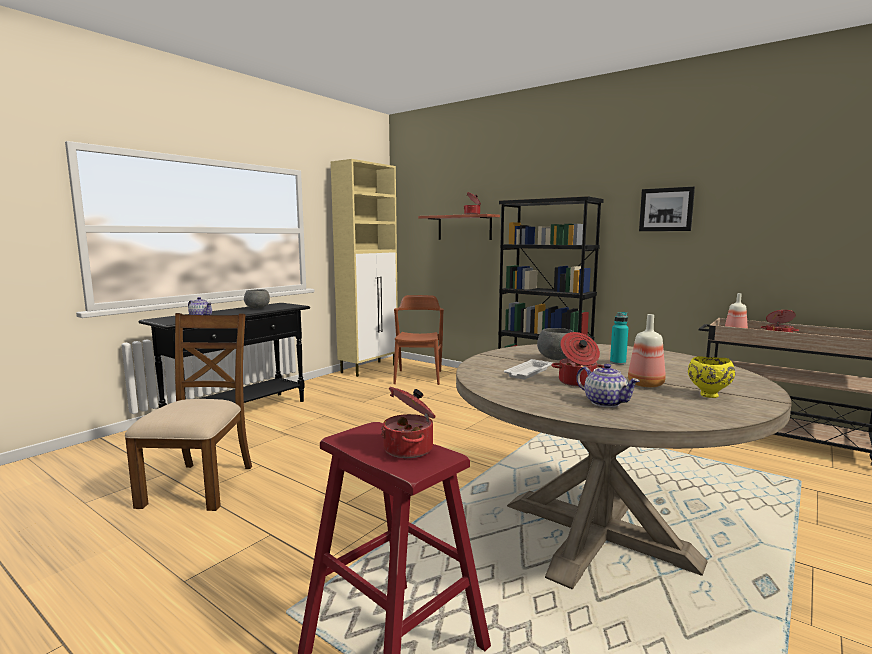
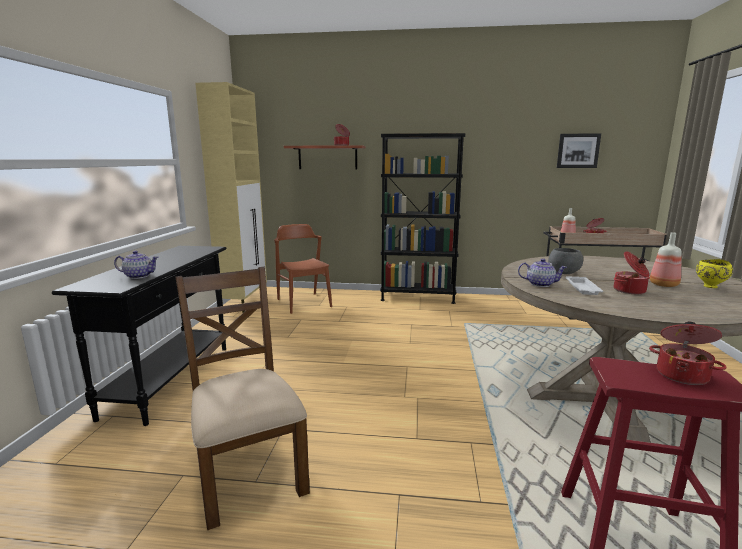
camera: 30 degrees left, 5 degrees up
(257, 308) = (174, 255): grey bowl -> none
(605, 402) = (688, 304): teapot -> teapot (540, 284)
(618, 363) = (603, 270): turquoise bottle -> none
(666, 209) = (511, 145): picture -> picture (578, 151)

